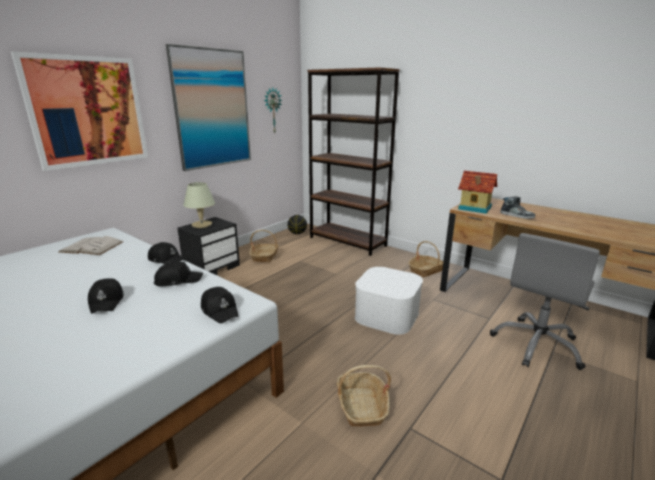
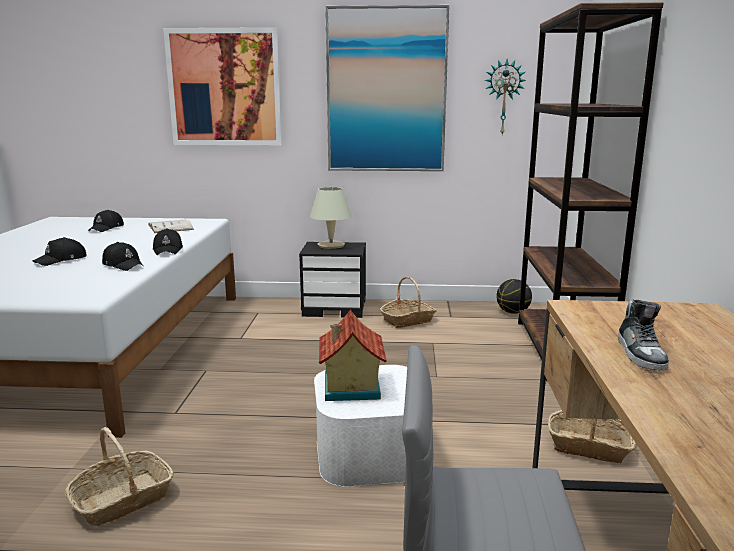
camera: 55 degrees right, 5 degrees down
(220, 310) = (67, 293): black cap -> black cap (107, 228)
(474, 208) = (602, 314): toy house -> toy house (349, 387)

